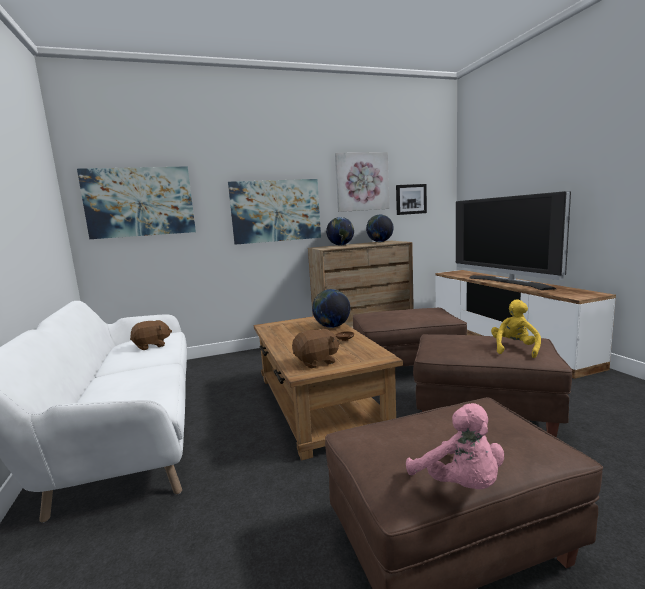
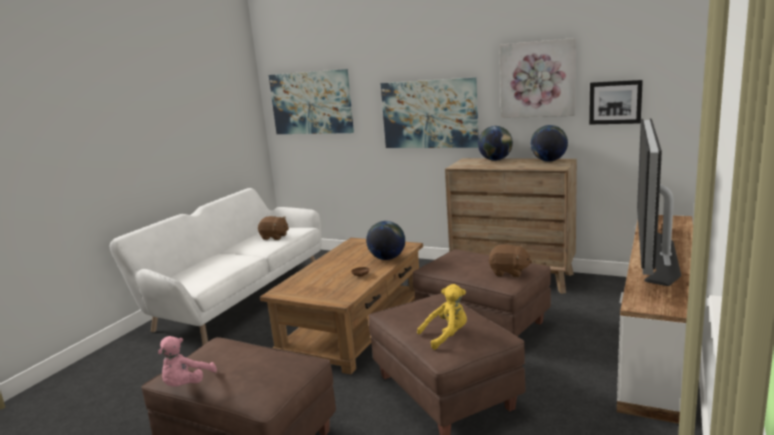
camera: 45 degrees right, 5 degrees up
(316, 362) = (302, 288): brown plush toy -> brown plush toy (509, 272)

